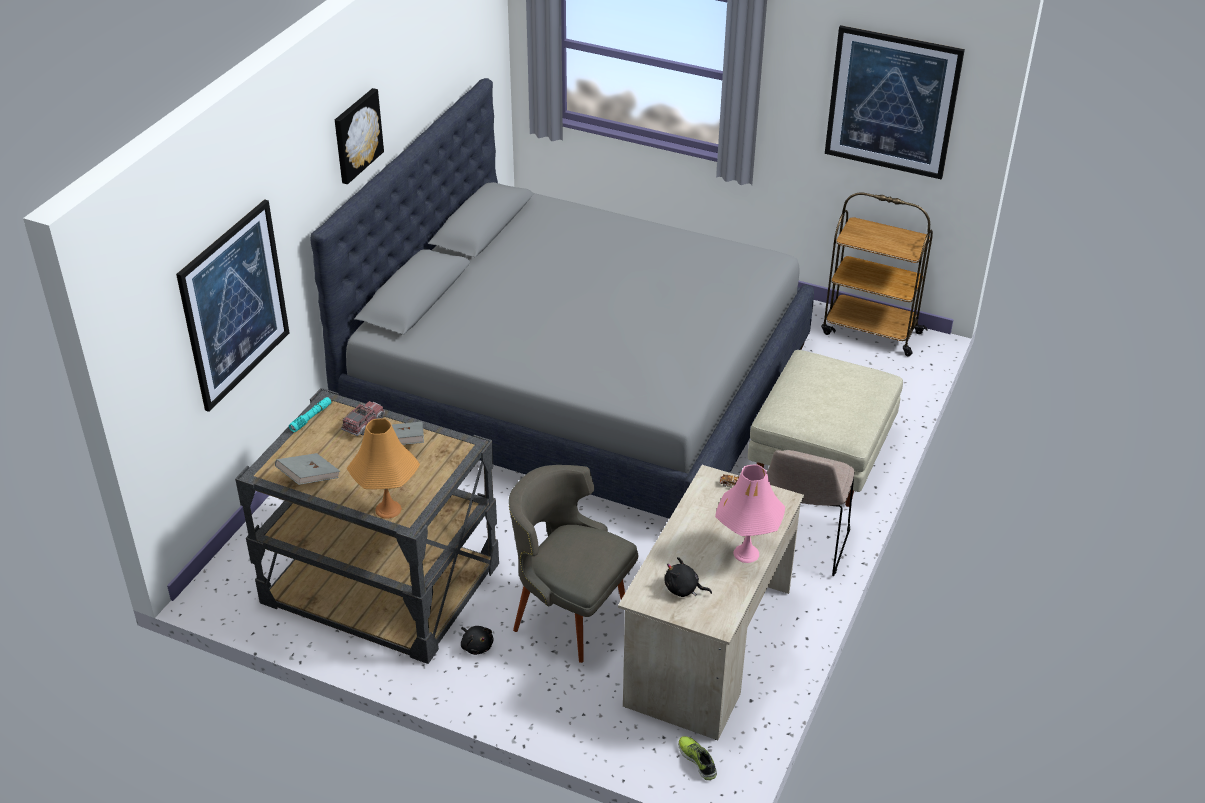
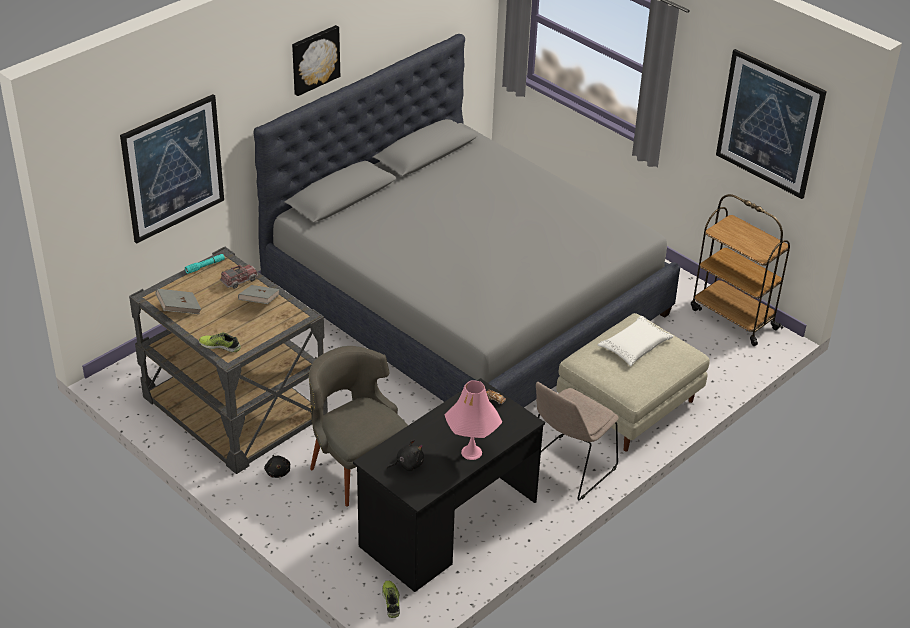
camera: 20 degrees right, 0 degrees up
(388, 509) = (220, 346): orange table lamp -> shoe
(683, 589) = (407, 464): black plush toy -> black plush toy turned 120 degrees clockwise
(708, 647) = (448, 524): beige desk -> black desk
(822, 383) = (635, 345): none -> white pillow

